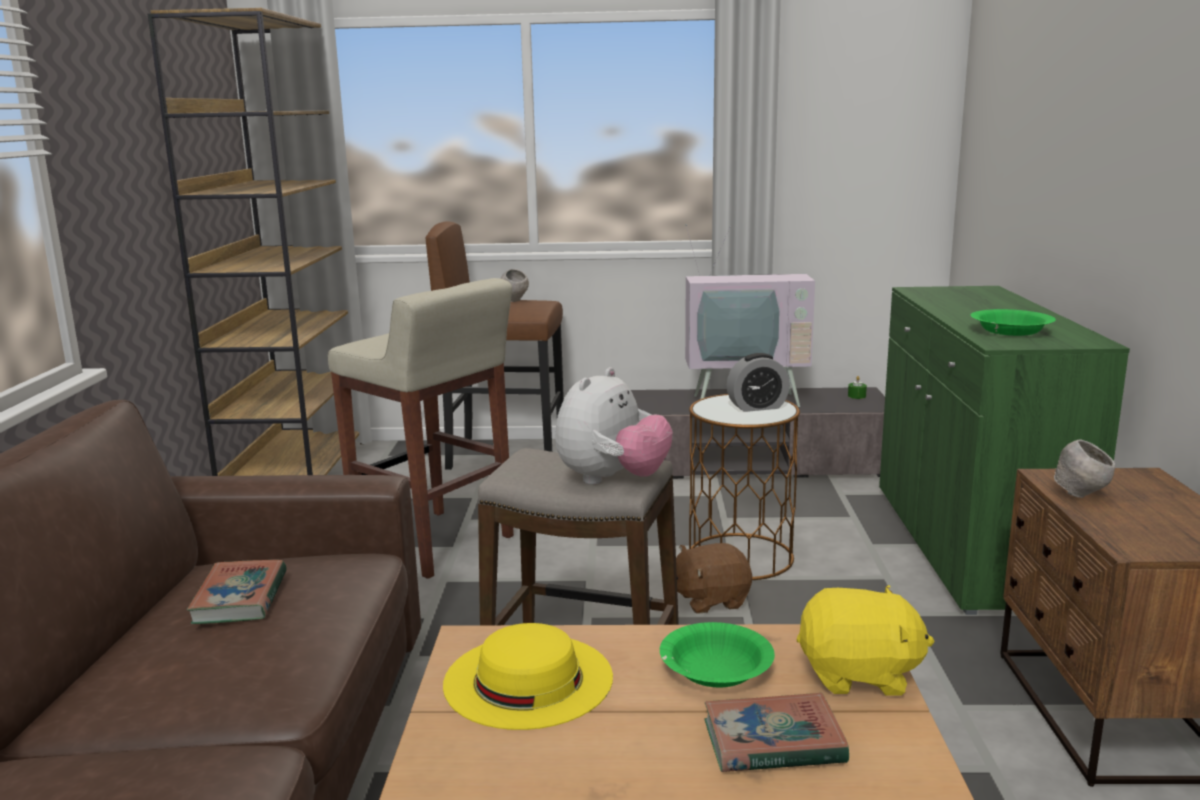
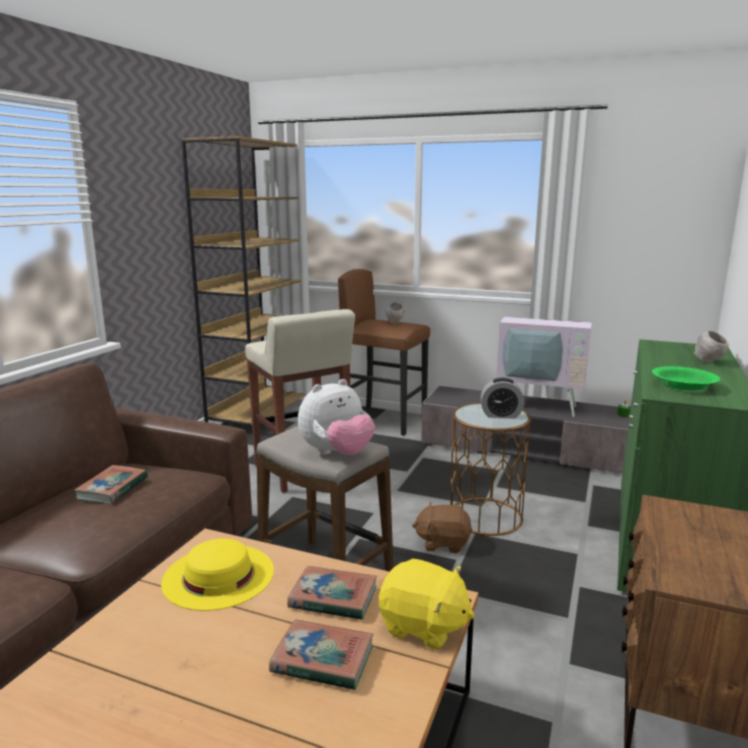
camera: 20 degrees right, 0 degrees up
(716, 670) = (333, 598): green bowl -> book
(1080, 495) = (671, 526): grey bowl -> grey bowl (708, 362)

